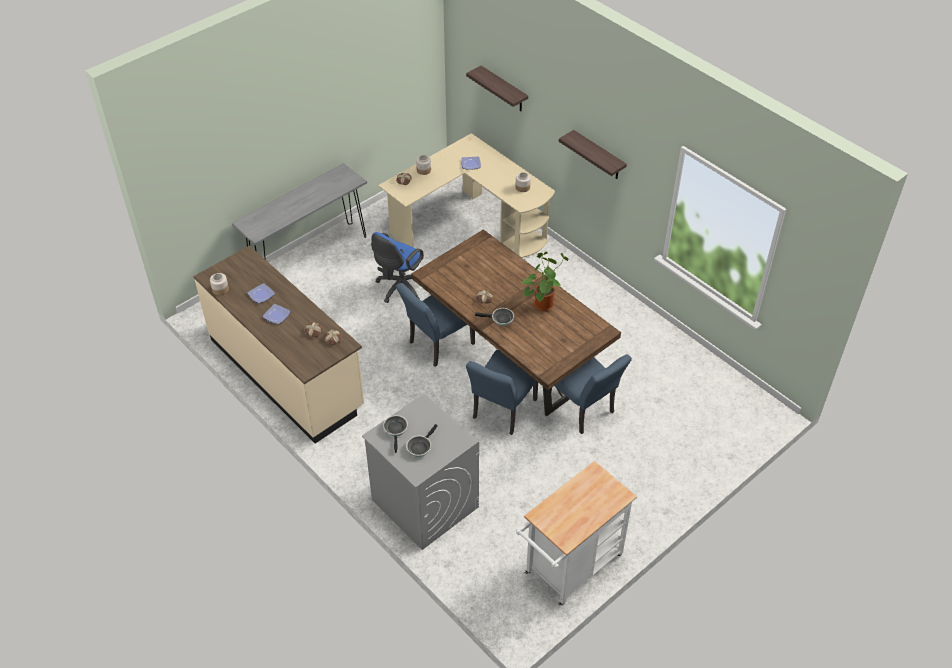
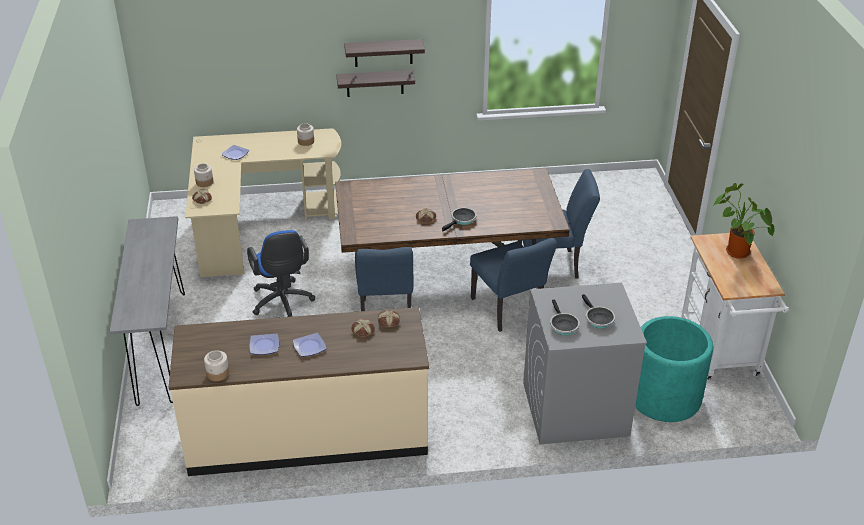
camera: 55 degrees left, 10 degrees down
(396, 430) = (563, 325): frying pan -> frying pan turned 135 degrees counterclockwise
(483, 553) = (664, 397): none -> turquoise planter
(504, 89) = (233, 55): shelf -> shelf (375, 83)
(543, 303) = (468, 190): potted plant -> potted plant (734, 251)

